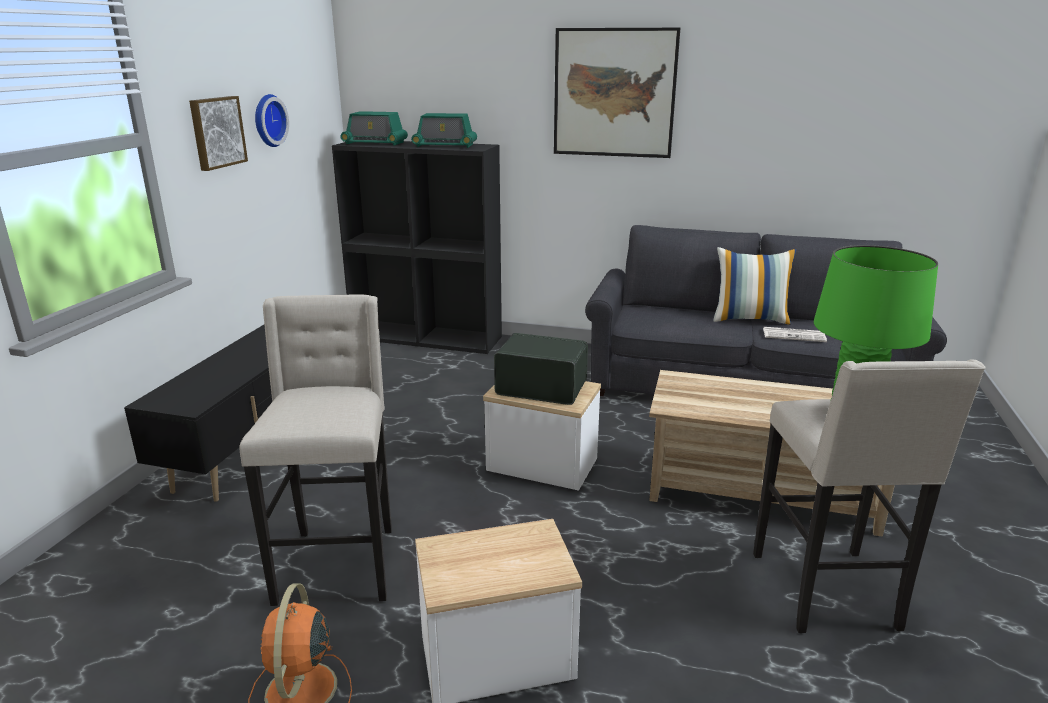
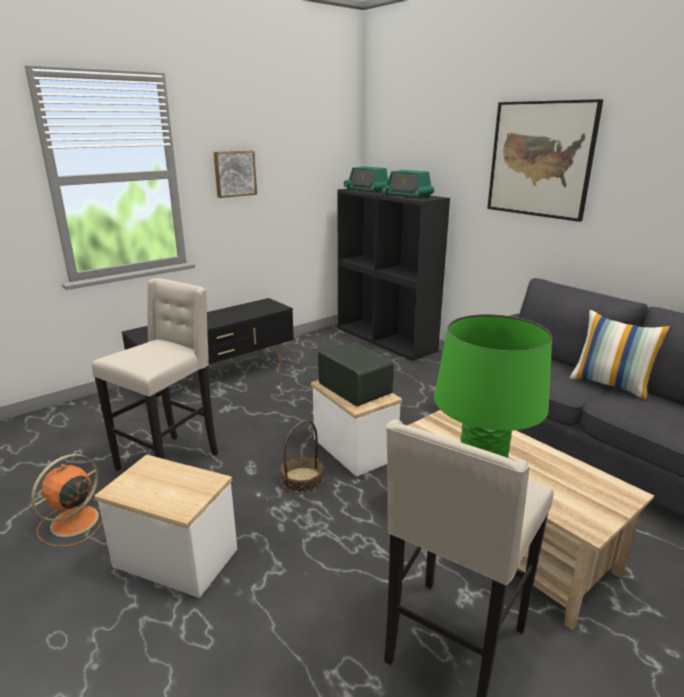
camera: 35 degrees right, 0 degrees up
(267, 120) = (283, 168): wall clock -> none
(527, 516) = (302, 479): none -> basket
(794, 335) = (634, 410): newspaper -> none

